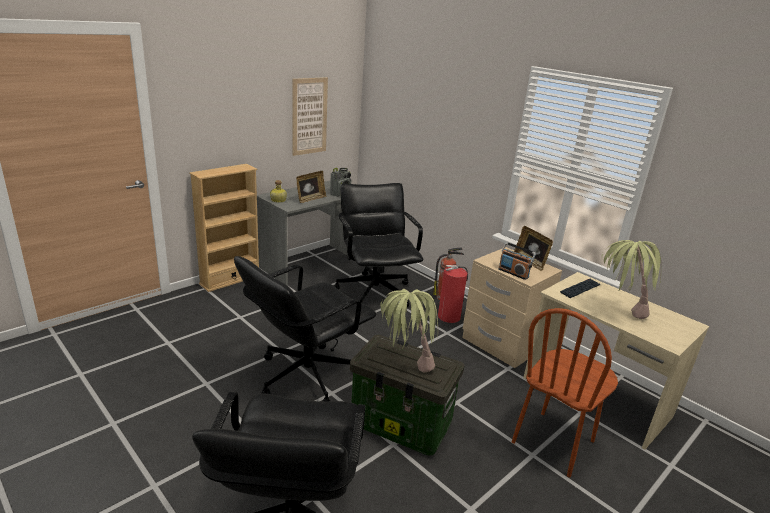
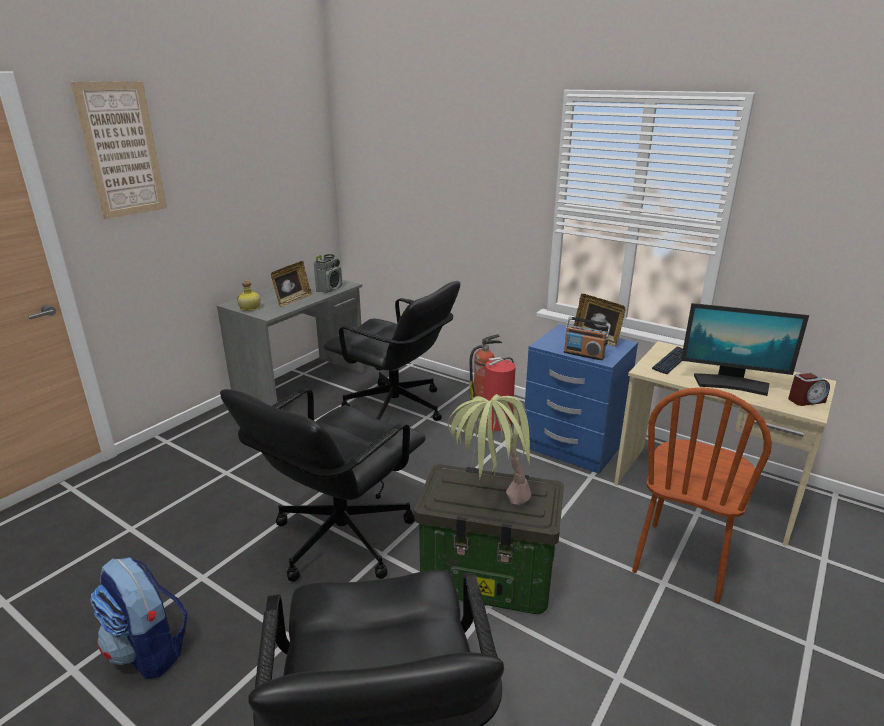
camera: 10 degrees left, 0 degrees up
(162, 422) = (149, 650): none -> backpack
(230, 280) = (198, 424): beige bookcase -> none
(309, 116) = (272, 192): picture -> picture (122, 150)
(375, 292) = (396, 408): black office chair -> black office chair turned 150 degrees clockwise
(501, 344) = (572, 446): beige nightstand -> blue nightstand
(618, 314) = (731, 384): potted plant -> monitor
(673, 336) = (806, 400): none -> alarm clock

